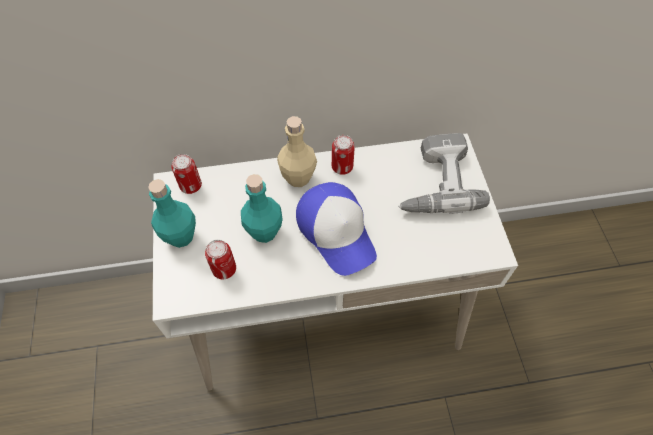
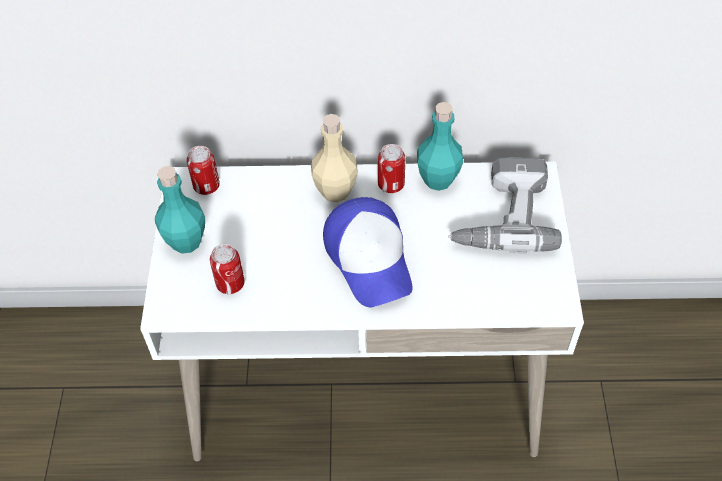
camera: 10 degrees right, 5 degrees down
(264, 232) = (284, 248): turquoise bottle -> turquoise bottle (438, 179)

